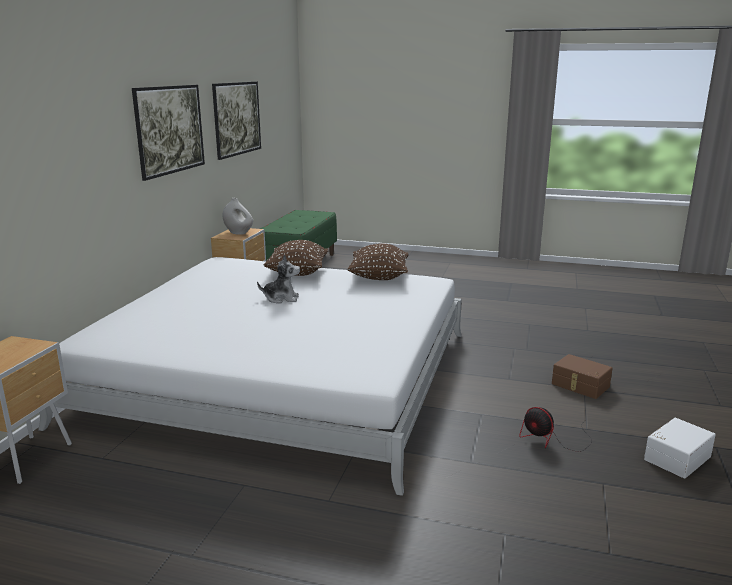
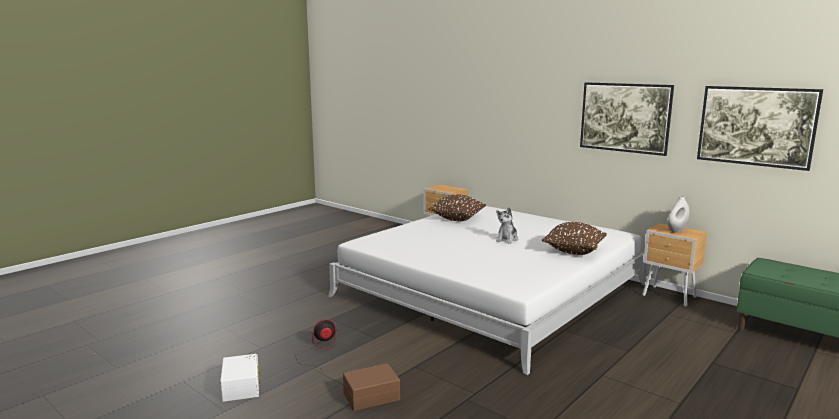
camera: 115 degrees right, 5 degrees down
(379, 277) = (543, 273): brown pillow -> brown pillow (457, 219)

